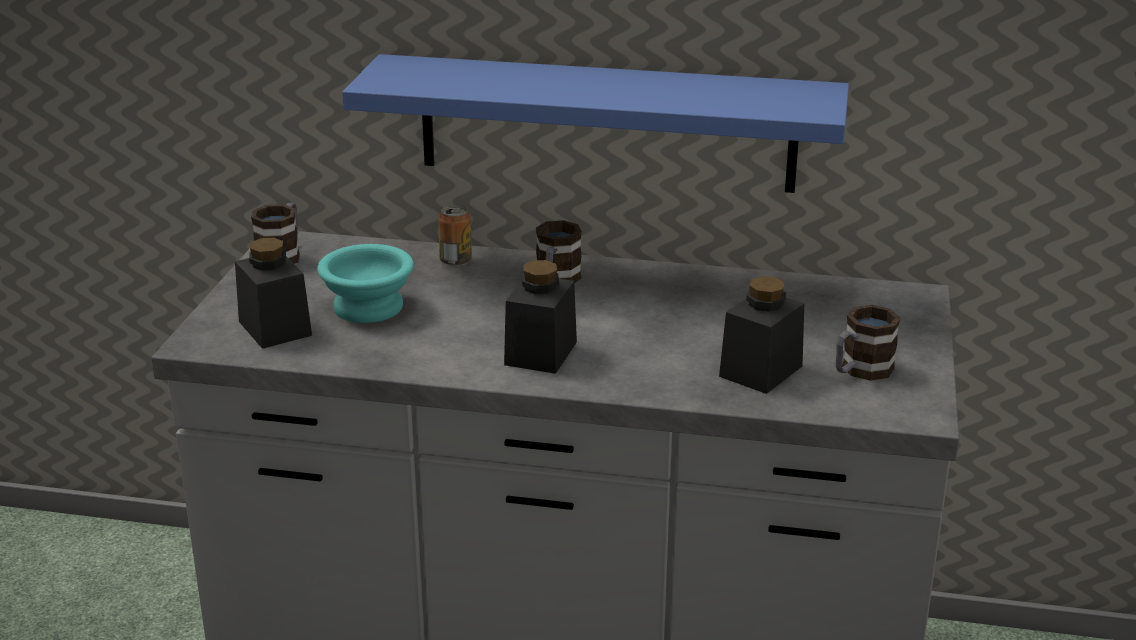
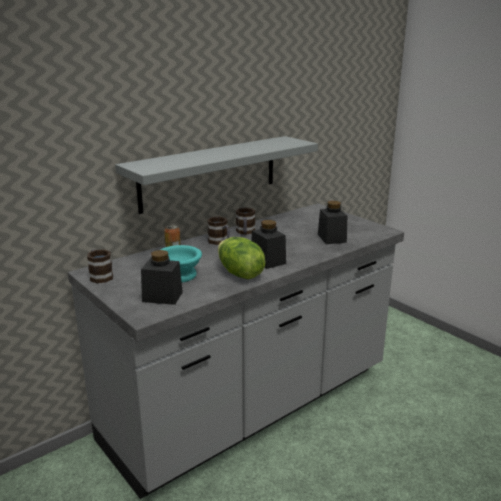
camera: 50 degrees left, 5 degrees down
(447, 350) = (239, 273): none -> lettuce
(606, 123) = (210, 173): blue shelf -> grey shelf
(860, 371) = (351, 228): mug -> mug (245, 232)

